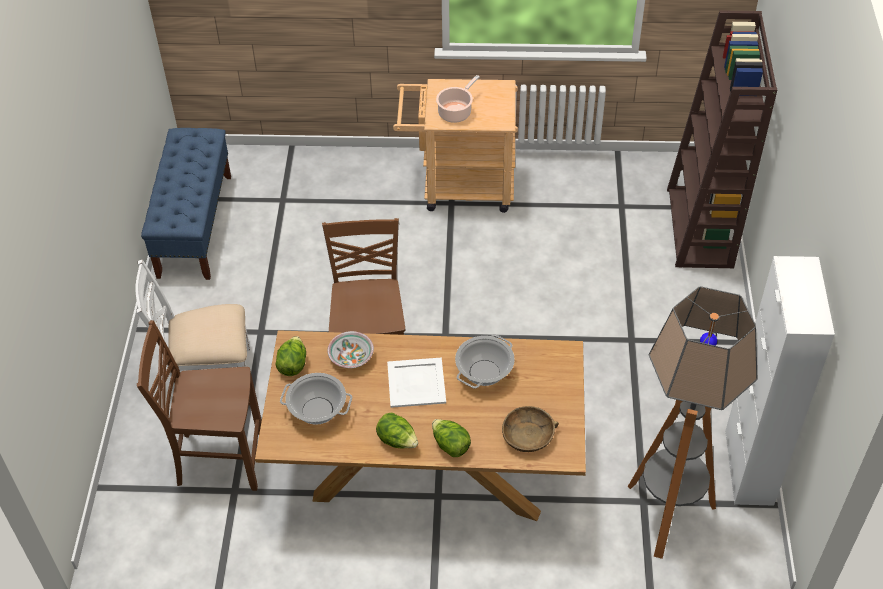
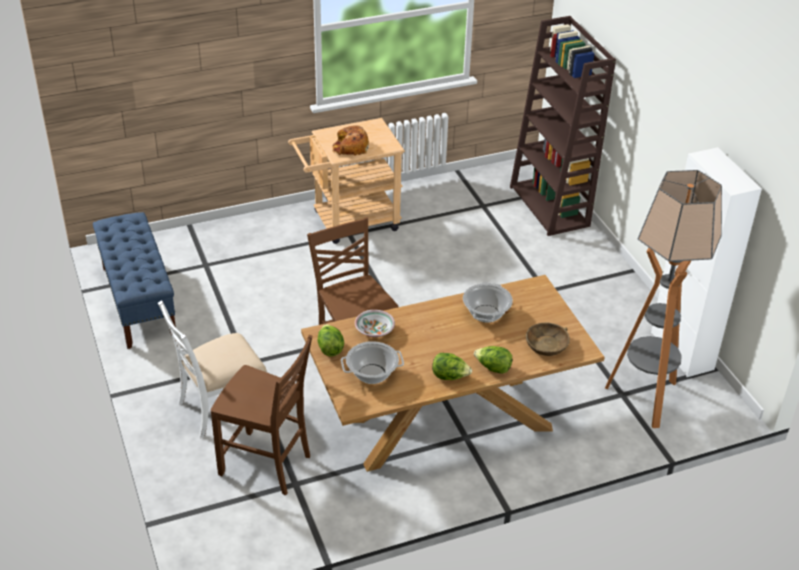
camera: 25 degrees left, 10 degrees down
(218, 459) = (267, 465): brown chair -> brown chair turned 135 degrees counterclockwise
(417, 383) = (439, 334): white tray -> none
(456, 112) = (350, 147): cooking pot -> bread

